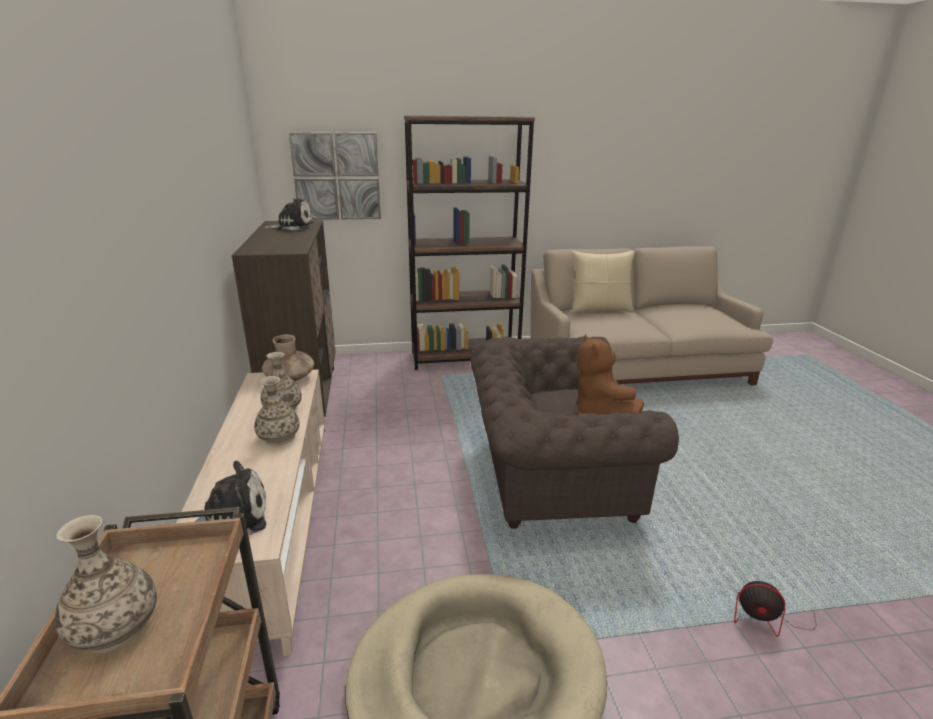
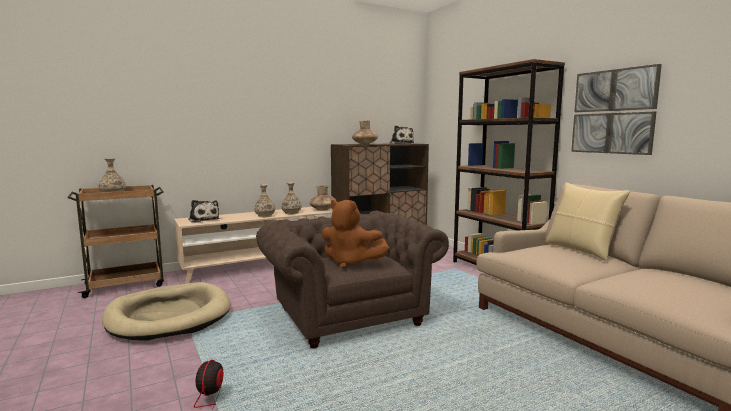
camera: 70 degrees right, 15 degrees down
(276, 241) = (364, 144): none -> brown vase
(336, 176) = (453, 119): picture -> picture (613, 112)
(600, 413) = (351, 263): brown plush toy -> brown plush toy turned 120 degrees counterclockwise

